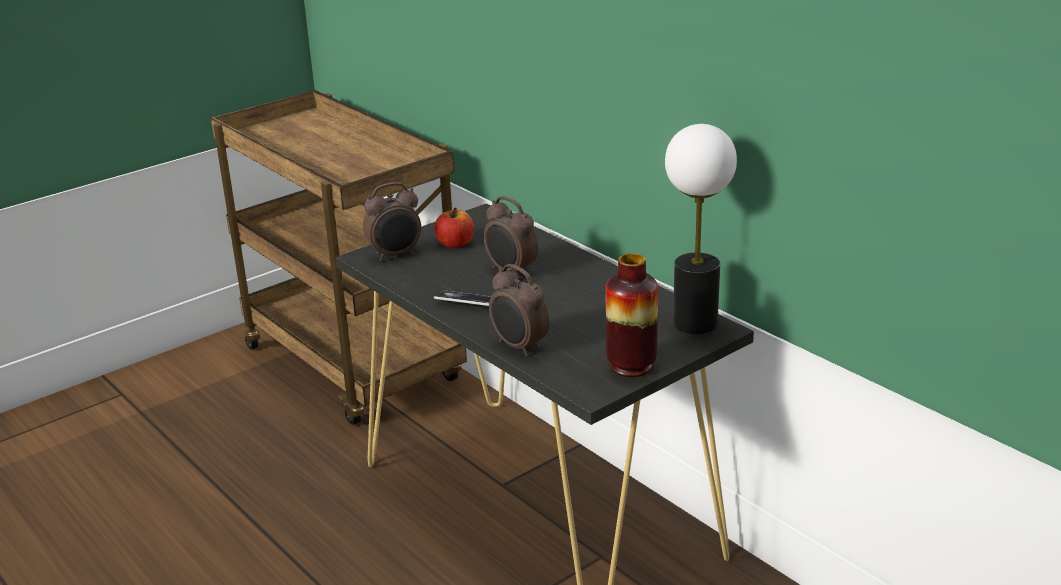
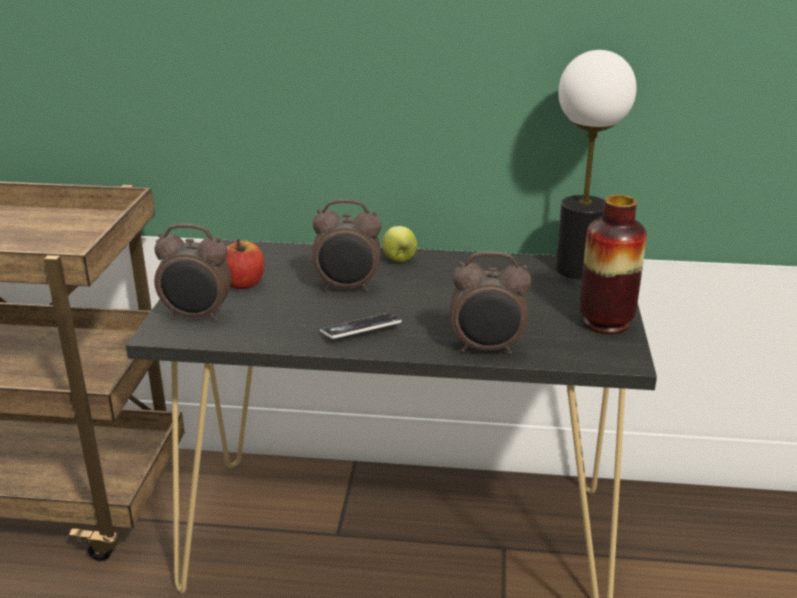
camera: 45 degrees left, 0 degrees up
(395, 255) = (197, 317): alarm clock -> alarm clock turned 75 degrees clockwise
(581, 265) = (399, 260): none -> apple

